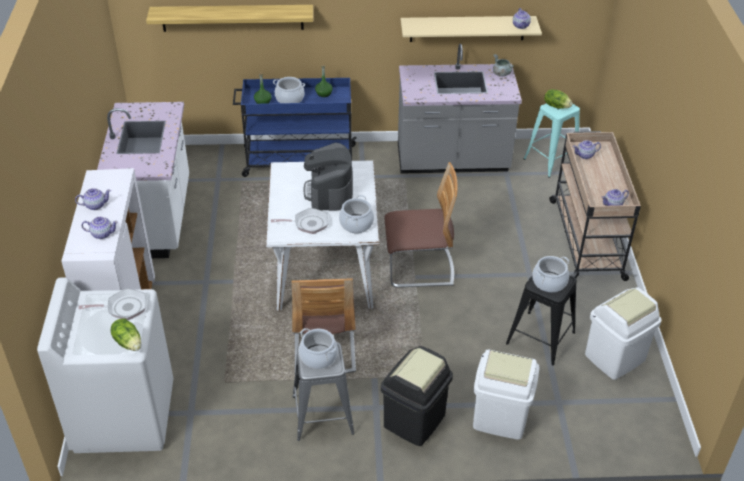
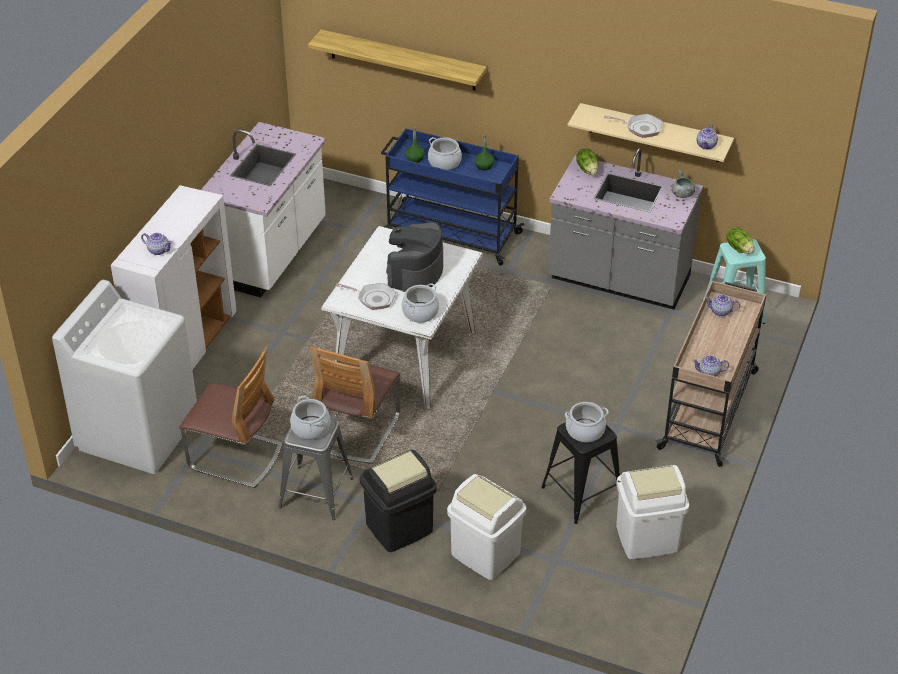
camera: 25 degrees right, 0 degrees up
(95, 205) = (168, 221): teapot -> none
(123, 308) = (147, 324): frying pan -> frying pan (641, 128)
(128, 342) = (134, 356): lettuce -> lettuce (588, 169)
(419, 268) = (503, 384): chair -> chair (235, 457)

